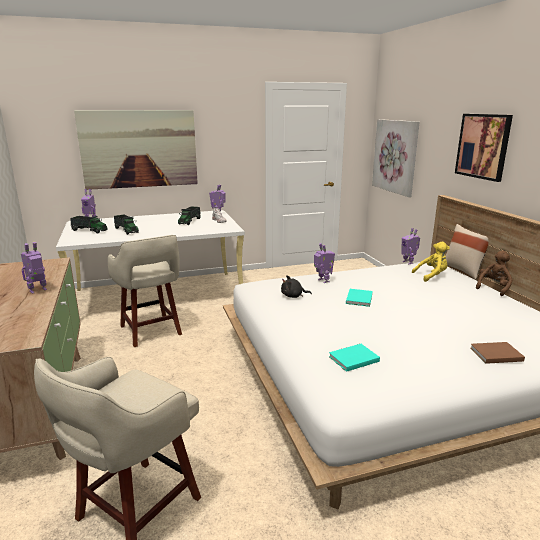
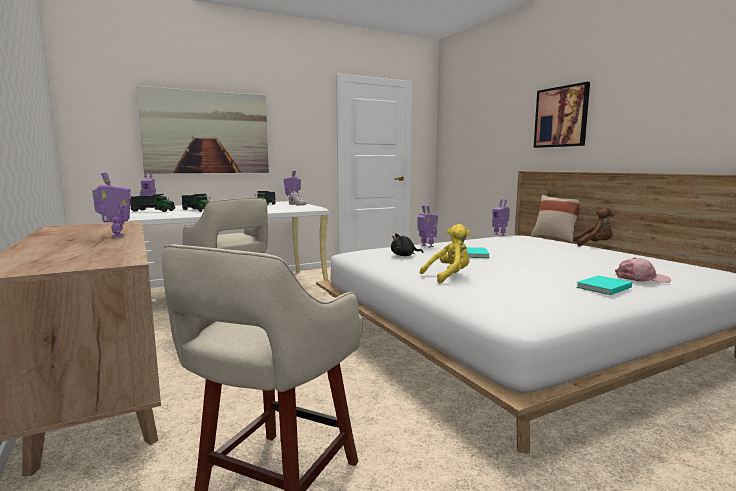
camera: 10 degrees left, 10 degrees down
(38, 290) = (116, 236): toy robot -> toy robot turned 120 degrees clockwise
(352, 359) = (505, 288): turquoise book -> turquoise book (602, 287)
(395, 156) = (464, 147): picture -> none
(431, 276) = (530, 240): yellow plush toy -> yellow plush toy (449, 276)
(493, 288) = (594, 245): brown plush toy -> brown plush toy turned 75 degrees clockwise
(494, 354) = (641, 278): brown book -> pink cap

